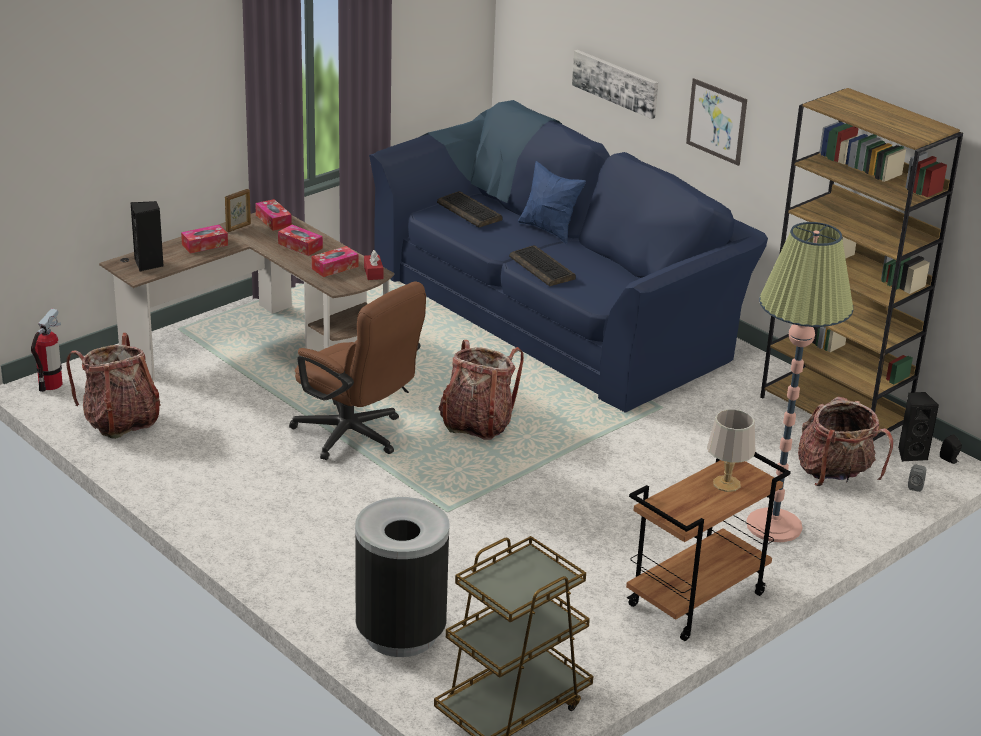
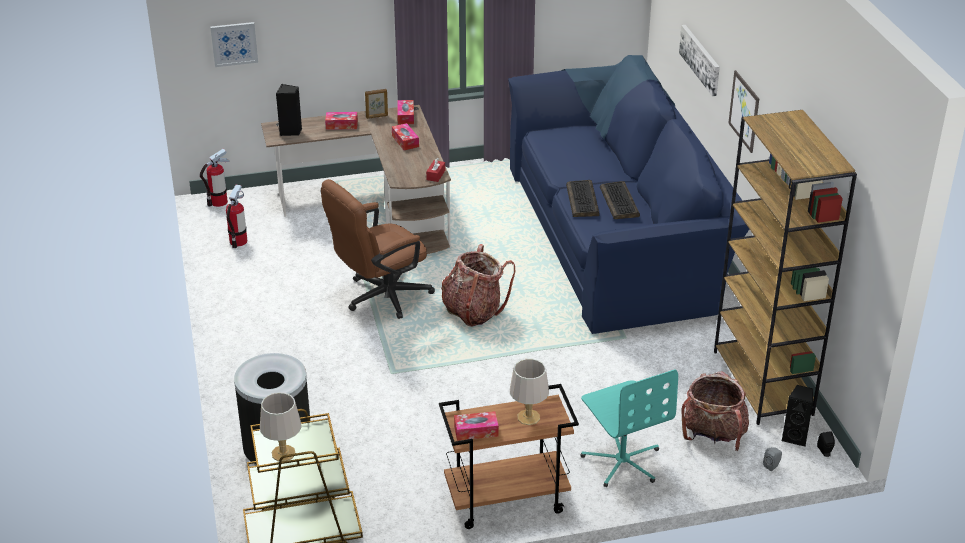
camera: 30 degrees right, 5 degrees up
(57, 161) = (234, 44): none -> picture
(120, 421) = (238, 241): backpack -> fire extinguisher
(335, 267) = (413, 164): tissue box -> tissue box (476, 431)
(356, 437) = (380, 297): brown office chair -> brown office chair turned 75 degrees clockwise
(470, 211) = (573, 140): keyboard -> keyboard (620, 202)
(518, 594) = (283, 453): none -> grey table lamp
(549, 230) = (622, 169): blue pillow -> none
(774, 526) = (622, 461): floor lamp -> turquoise office chair

